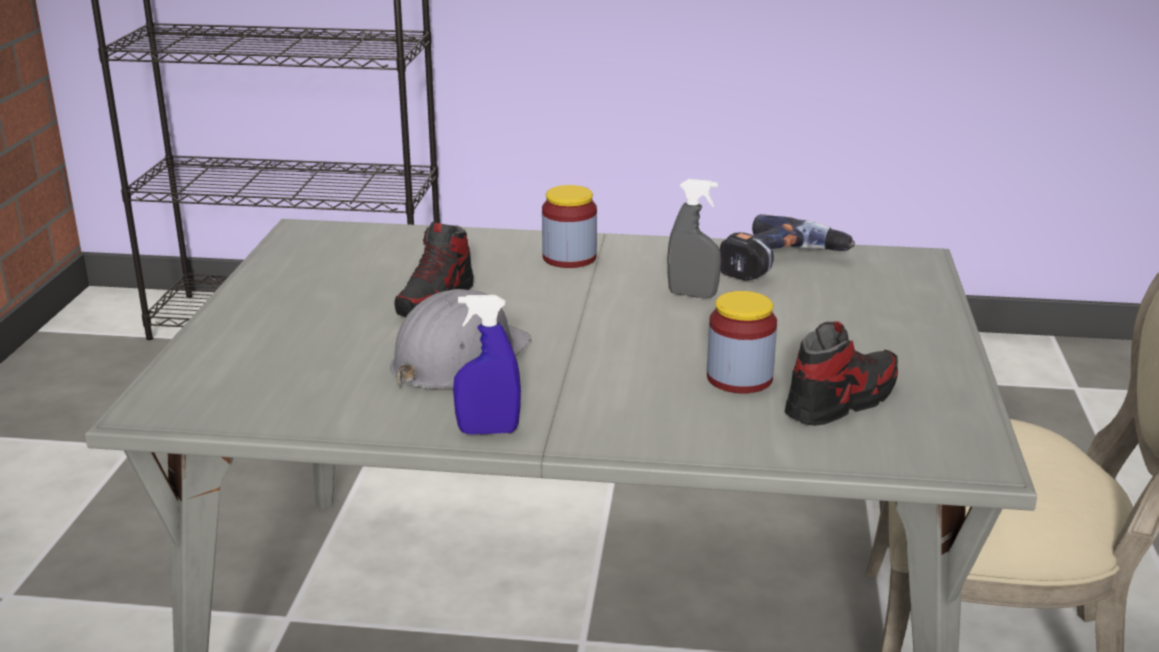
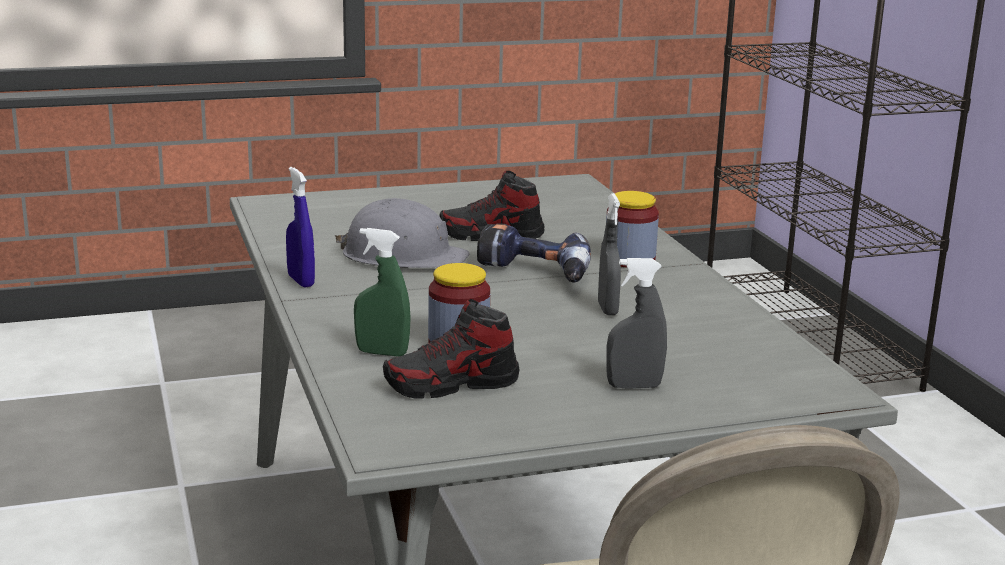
camera: 65 degrees right, 5 degrees down
(741, 421) = (382, 353): none -> green spray bottle
(781, 266) = (720, 334): power drill -> power drill (533, 274)
(841, 401) = (452, 385): shoe -> shoe turned 135 degrees clockwise
(877, 324) = (634, 386): none -> grey spray bottle

